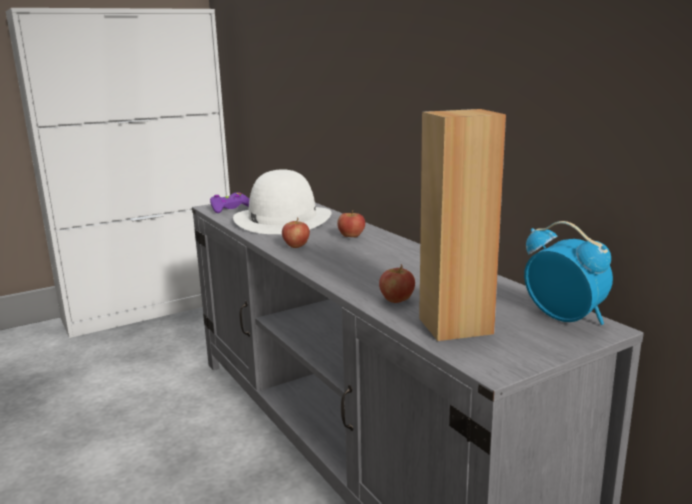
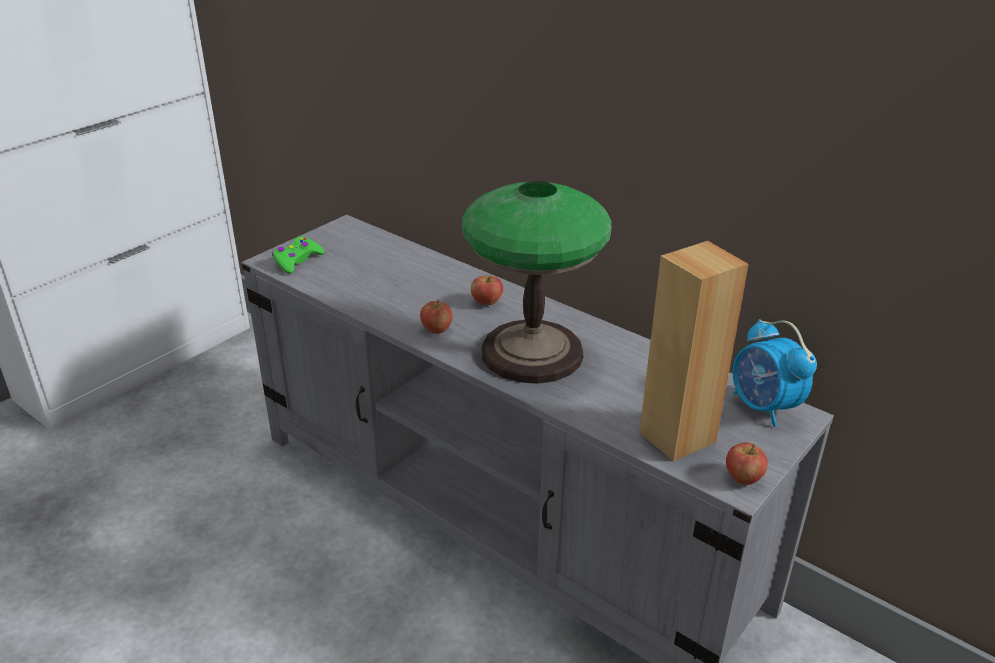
camera: 20 degrees left, 15 degrees up
(230, 208) = (297, 261): purple game controller -> green game controller
(282, 219) = (382, 277): white hat -> none
(364, 264) = (533, 353): none -> table lamp
(396, 300) = (602, 407): apple -> apple (743, 478)
(564, 318) = (764, 407): alarm clock -> alarm clock turned 150 degrees counterclockwise

